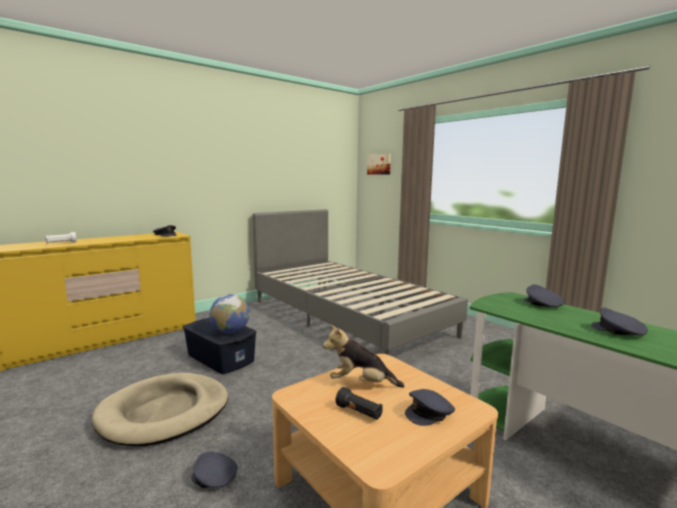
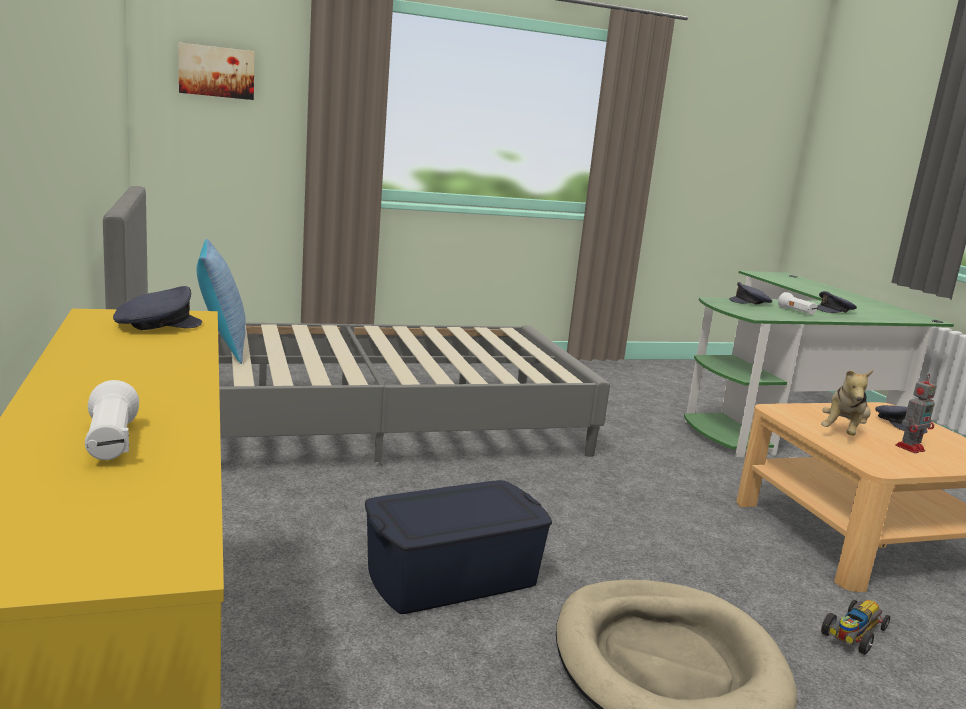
camera: 70 degrees left, 5 degrees up
(213, 478) = (853, 634): grey cap -> toy car
(230, 332) = (491, 501): globe -> none
(314, 270) = (221, 348): none -> pillow
(359, 413) = (910, 448): black flashlight -> toy robot
(552, 317) = (796, 312): none -> white flashlight

